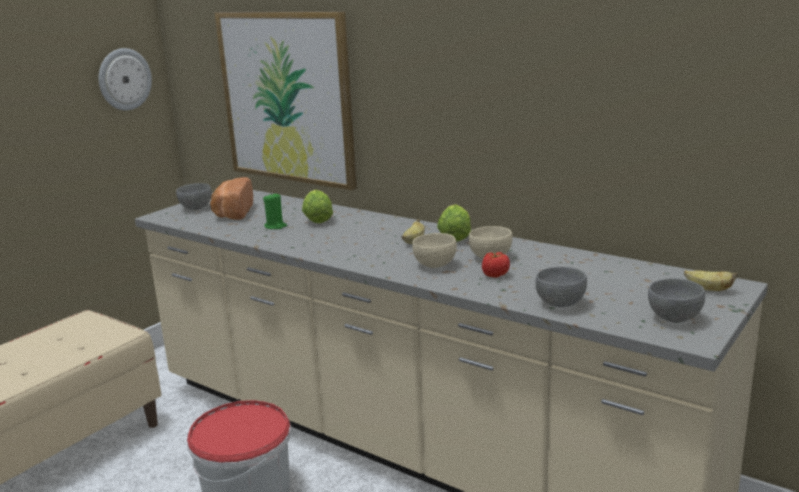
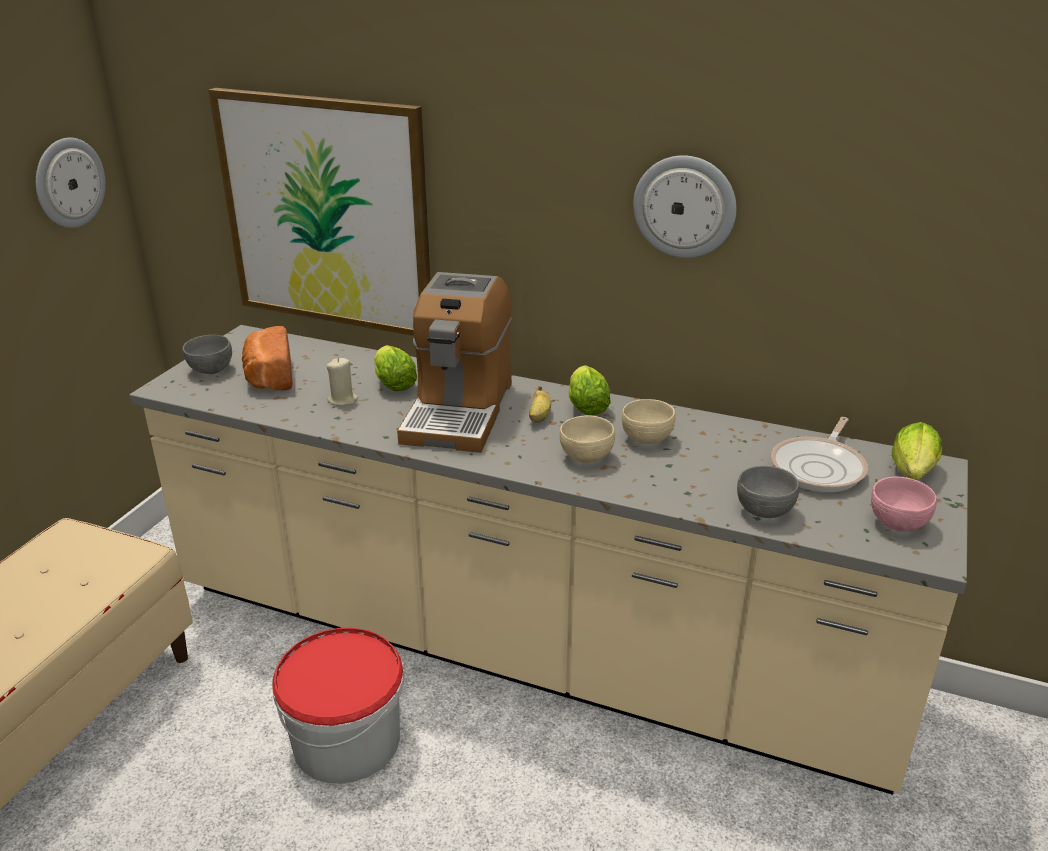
camera: 15 degrees left, 10 degrees up
(275, 226) = (343, 400): green candle -> beige candle
(355, 235) = (459, 411): none -> coffee machine
(495, 275) = (666, 469): tomato -> none
(526, 72) = (684, 206): none -> wall clock
(627, 281) = (820, 467): none -> frying pan
(675, 318) = (898, 524): grey bowl -> pink bowl
(708, 289) = (912, 475): banana -> lettuce

